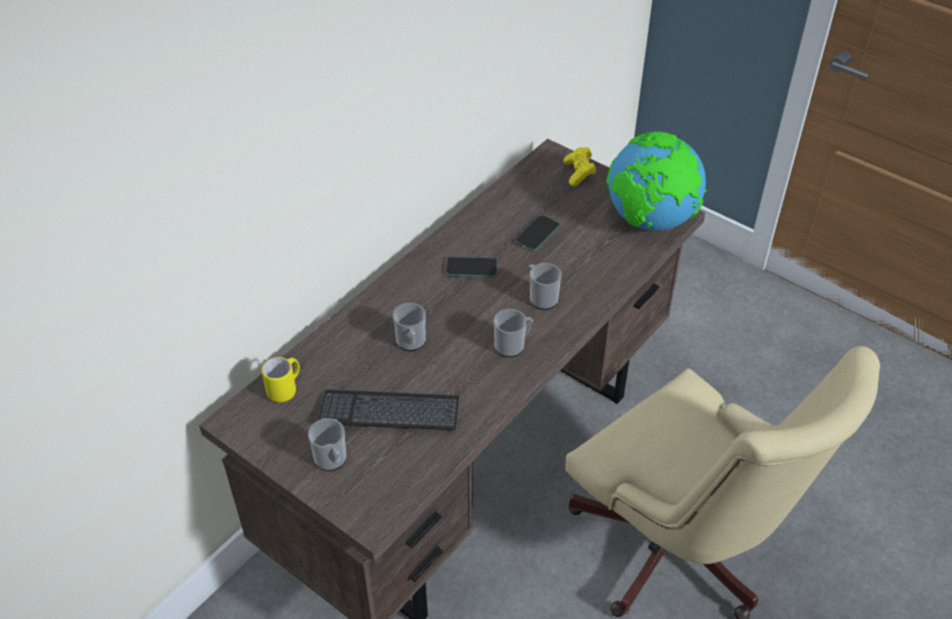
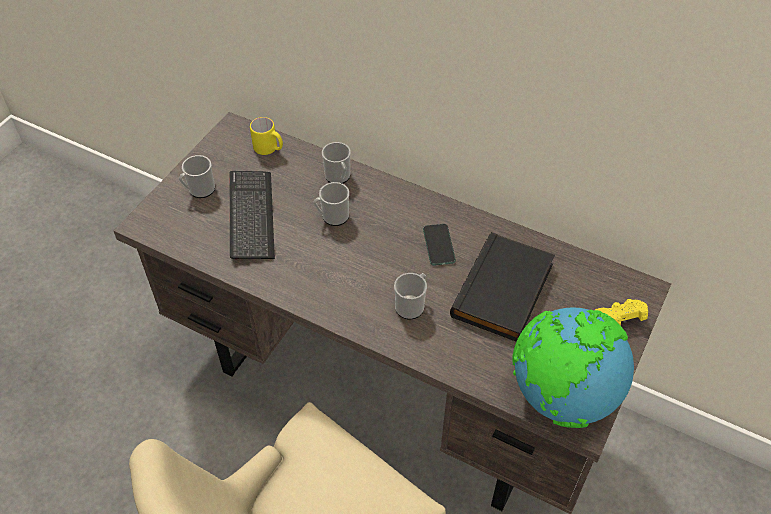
camera: 80 degrees right, 5 degrees up
(512, 345) = (342, 290): mug -> mug (338, 177)
(537, 234) = (504, 292): phone -> black book

